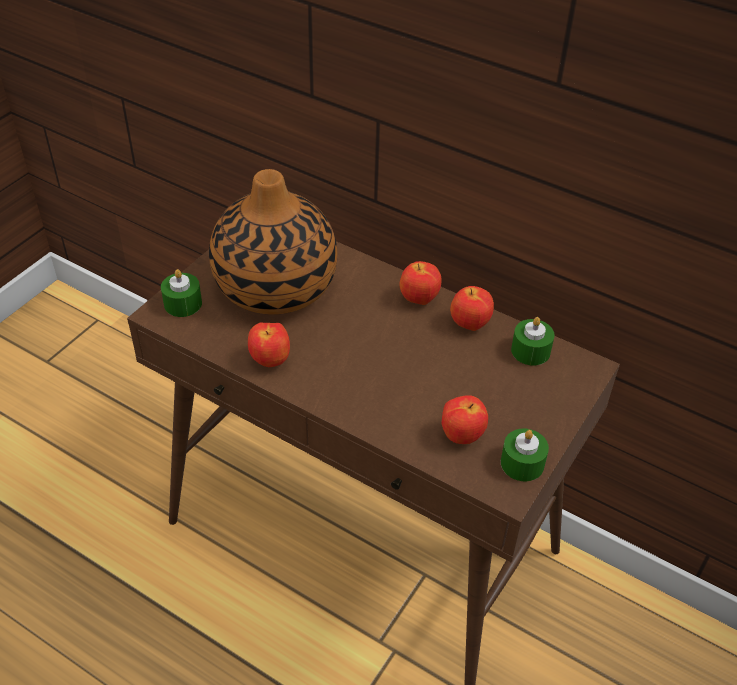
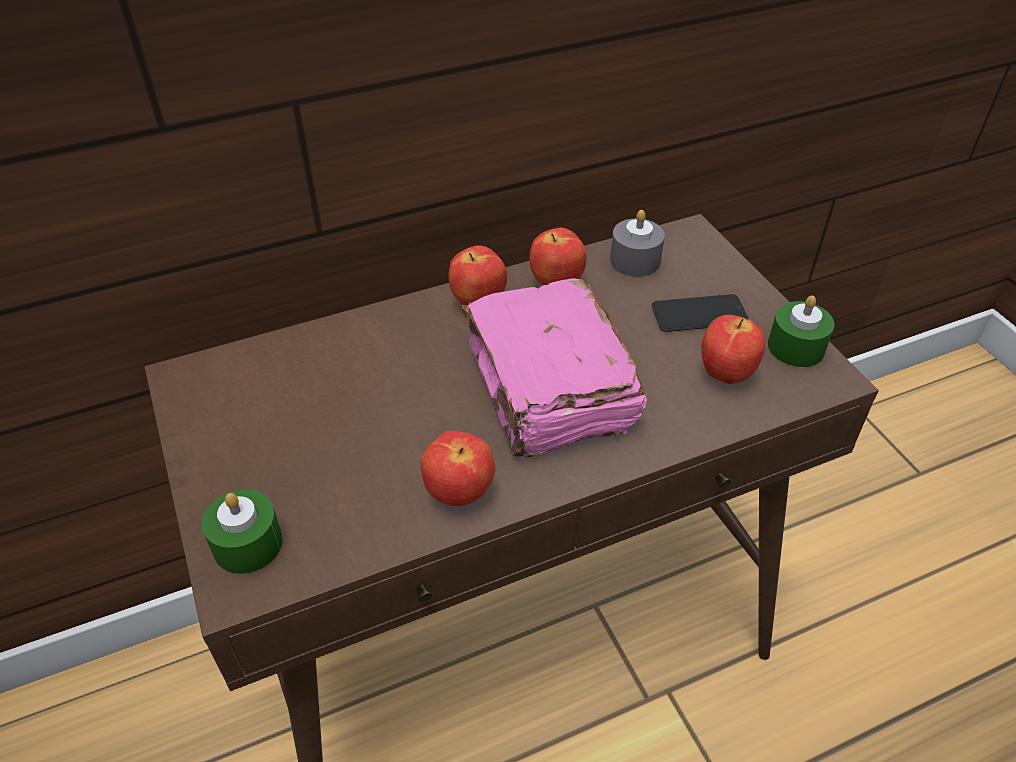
camera: 55 degrees left, 0 degrees up
(275, 286) = (320, 420): vase -> none
(374, 362) = (549, 390): none -> pink book
(507, 403) = (699, 314): none -> phone
(530, 351) = (635, 260): green candle -> grey candle

